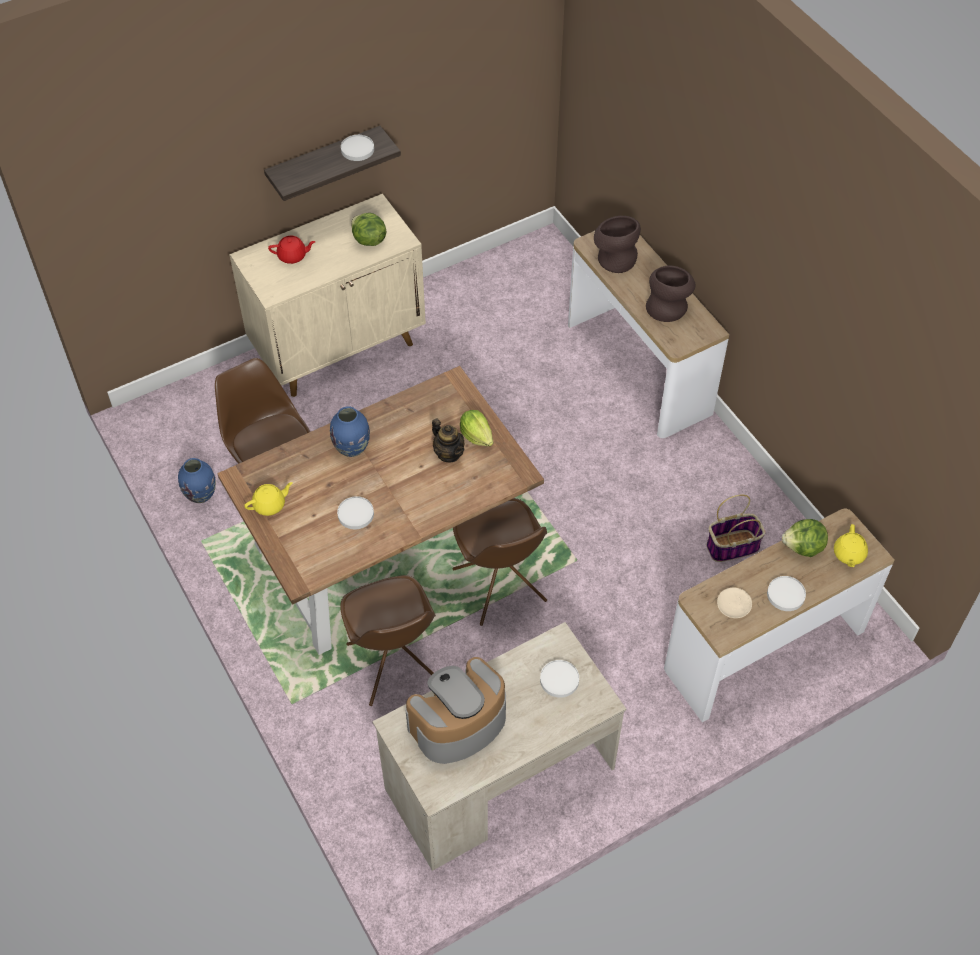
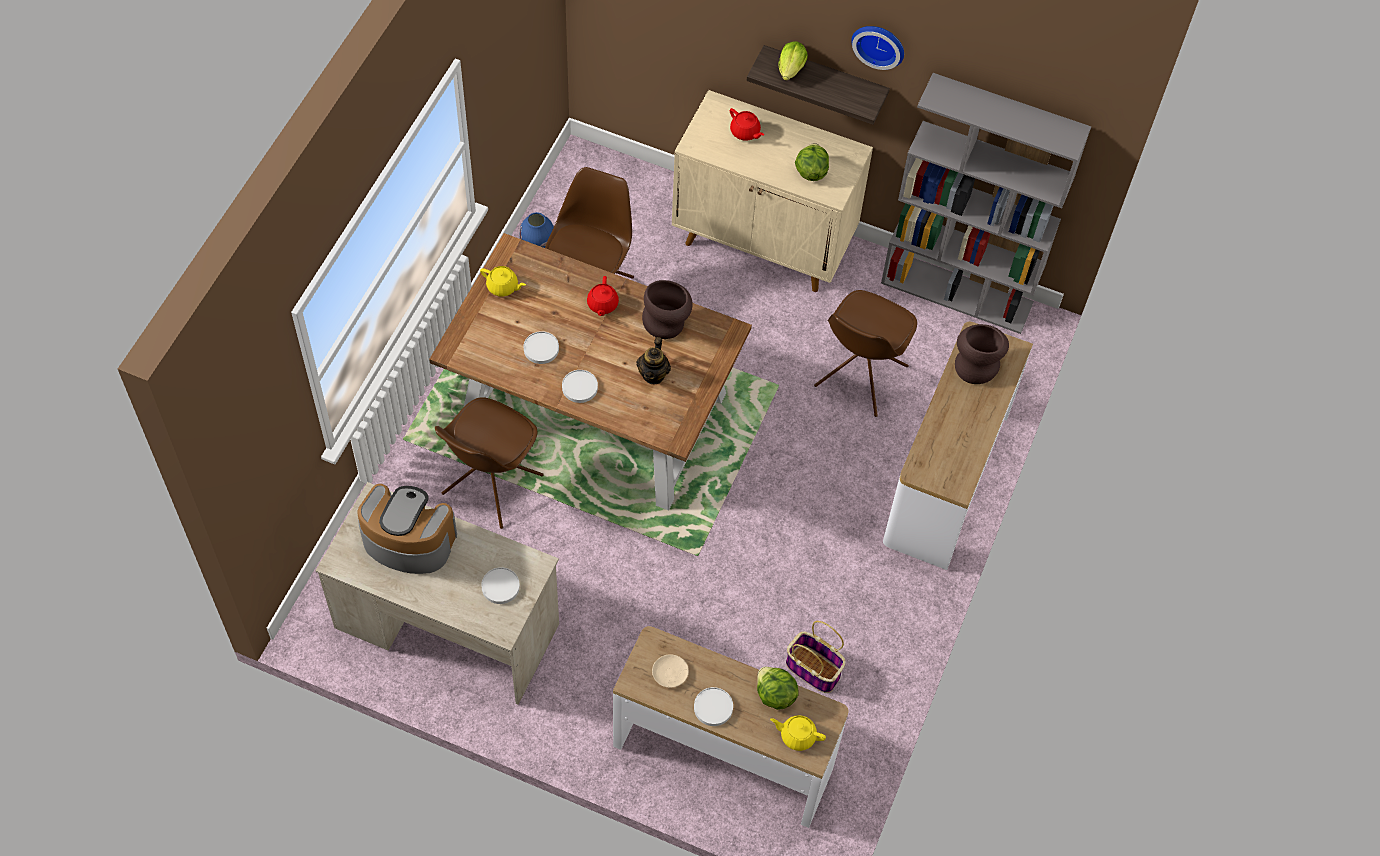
camera: 50 degrees right, 5 degrees up
(352, 448) = (602, 305): blue vase -> red teapot
(357, 149) = (846, 91): white plate -> white plate (580, 387)
(361, 88) = (879, 43): none -> wall clock
(476, 436) = (688, 382): lettuce -> lettuce (791, 69)
(490, 266) = (958, 292): none -> grey bookcase
(500, 587) = (624, 514): brown chair -> brown chair (860, 377)
(667, 306) = (956, 438): brown vase -> brown vase (667, 322)
(848, 554) = (797, 735): yellow teapot -> yellow teapot turned 45 degrees clockwise

